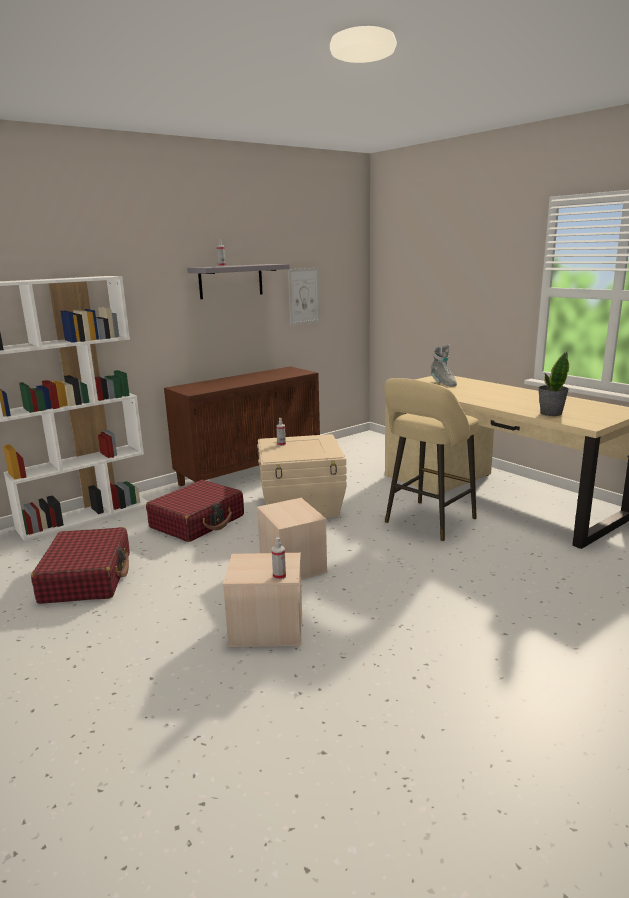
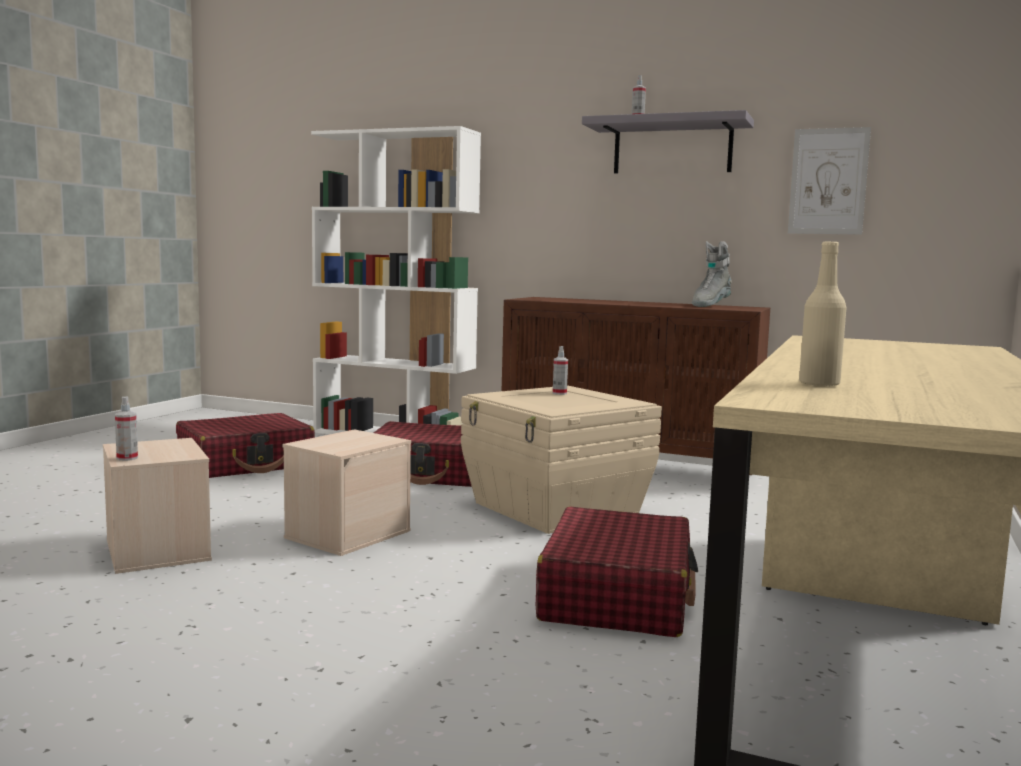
camera: 60 degrees right, 10 degrees down
(427, 522) = (617, 596): beige stool -> red suitcase
(443, 383) = (905, 347): grey boot -> grey boot (709, 306)
(550, 413) = (819, 384): potted plant -> beige bottle

